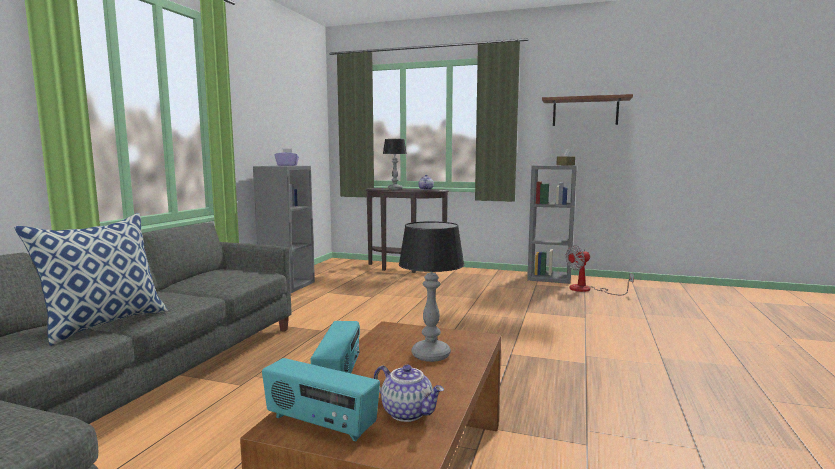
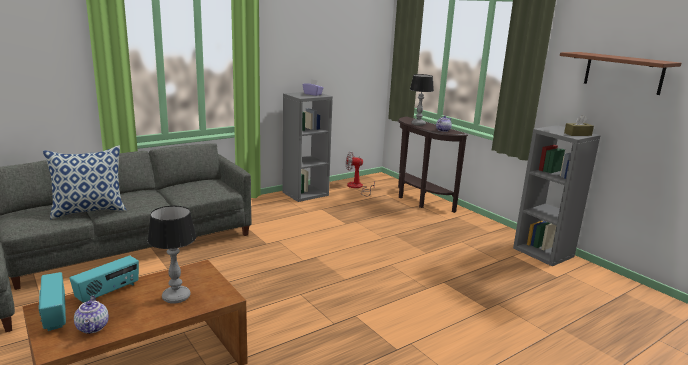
camera: 35 degrees right, 10 degrees up
(588, 290) = (556, 280): fan -> fan (357, 187)

